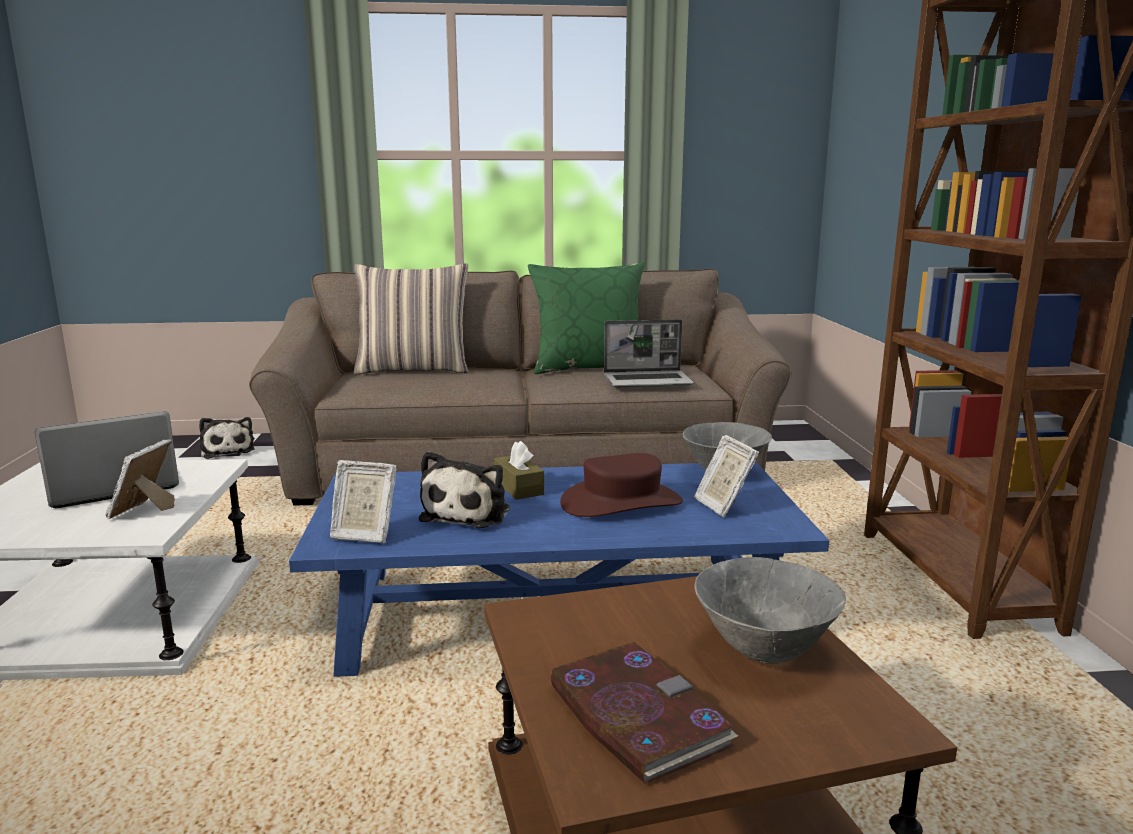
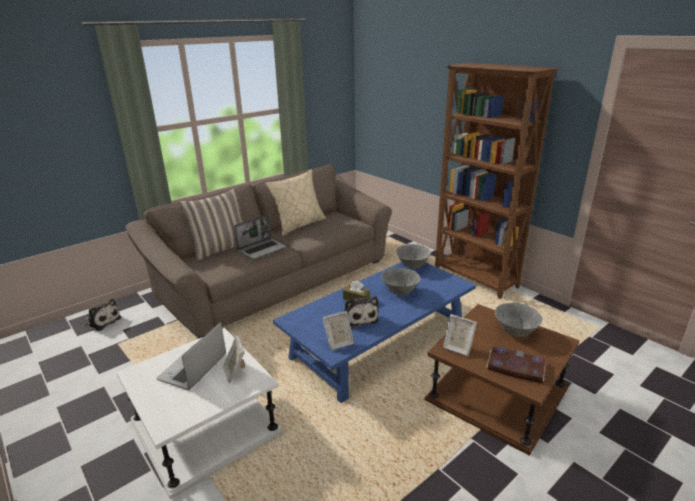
camera: 35 degrees left, 10 degrees up
(589, 367) = (298, 224): green pillow -> beige pillow
(621, 502) = (399, 292): brown hat -> grey bowl
(648, 381) = (336, 227): laptop -> laptop (262, 249)
(722, 506) = (431, 282): picture frame -> picture frame (457, 348)

